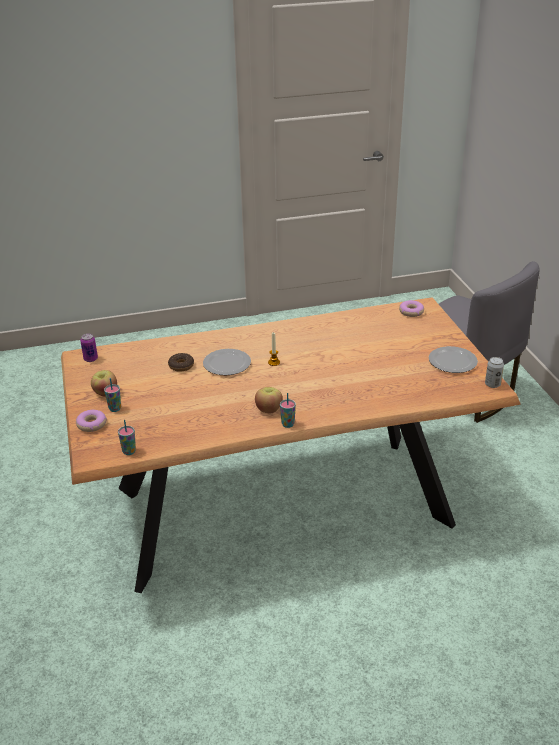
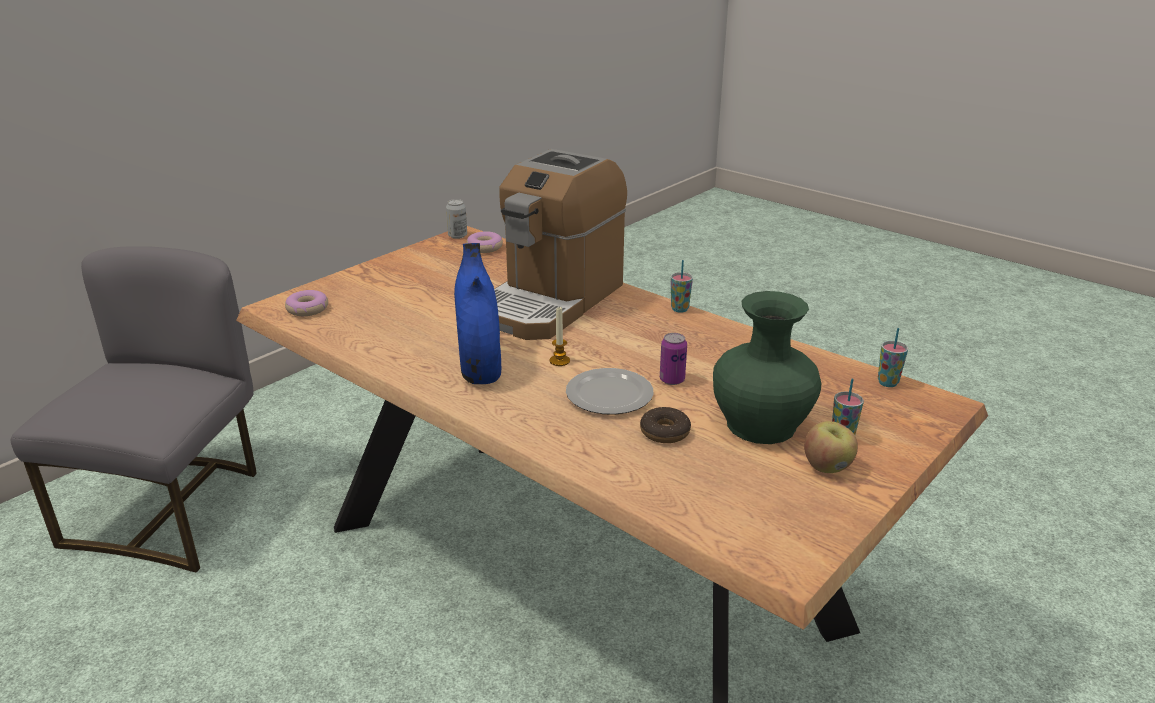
camera: 125 degrees left, 5 degrees down
(90, 359) = (775, 542): can -> can (672, 380)
(91, 424) = (900, 438): donut -> donut (485, 247)
(153, 392) = (760, 424): none -> green vase
(269, 409) = (669, 328): apple -> none
(297, 341) = (479, 363): none -> blue vase
(347, 384) = (550, 301): none -> coffee machine
(451, 362) = (429, 261): plate -> none

